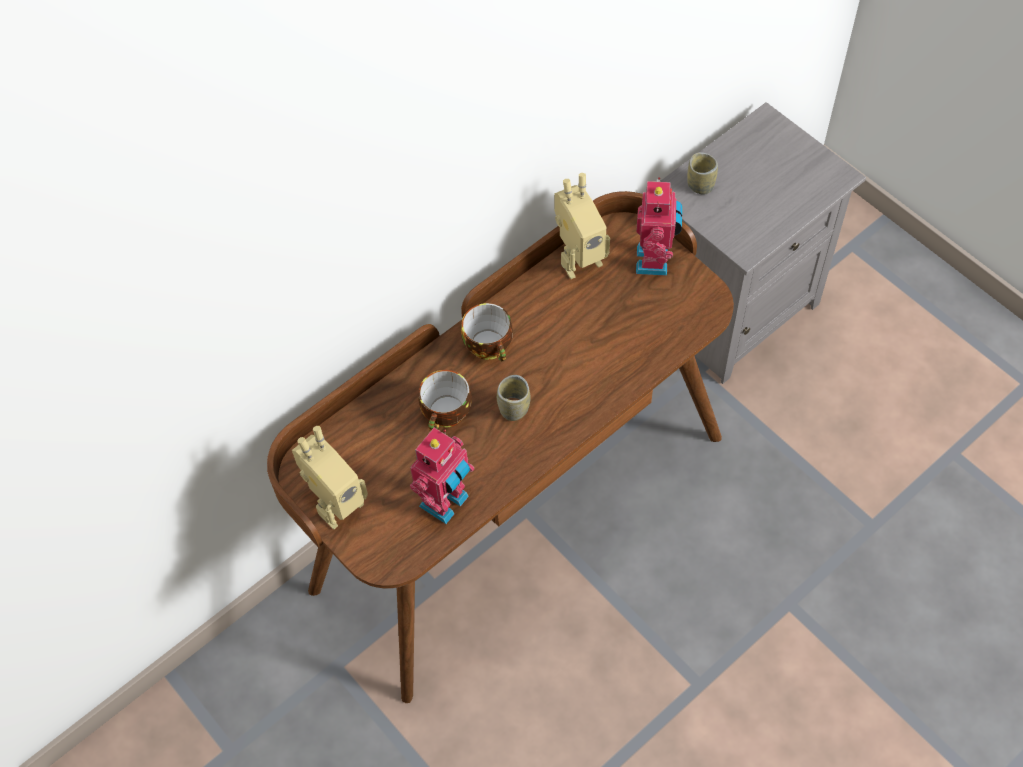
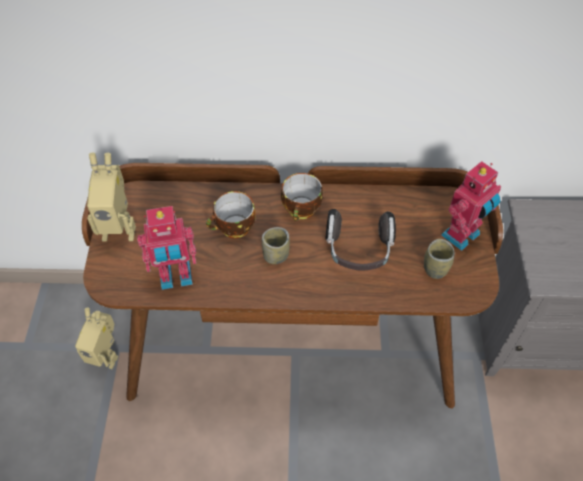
camera: 40 degrees right, 5 degrees down
(578, 259) = (411, 200): toy robot -> toy robot (106, 355)
(581, 345) = (358, 251): none -> headphones
(700, 185) = (549, 220): cup -> cup (435, 269)

